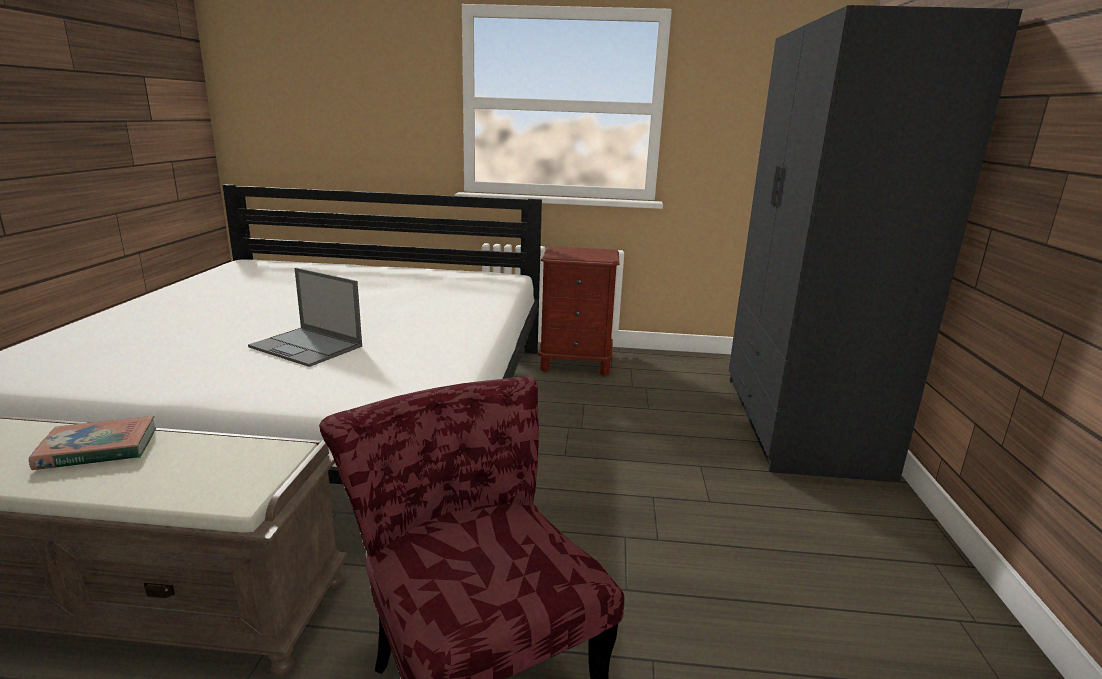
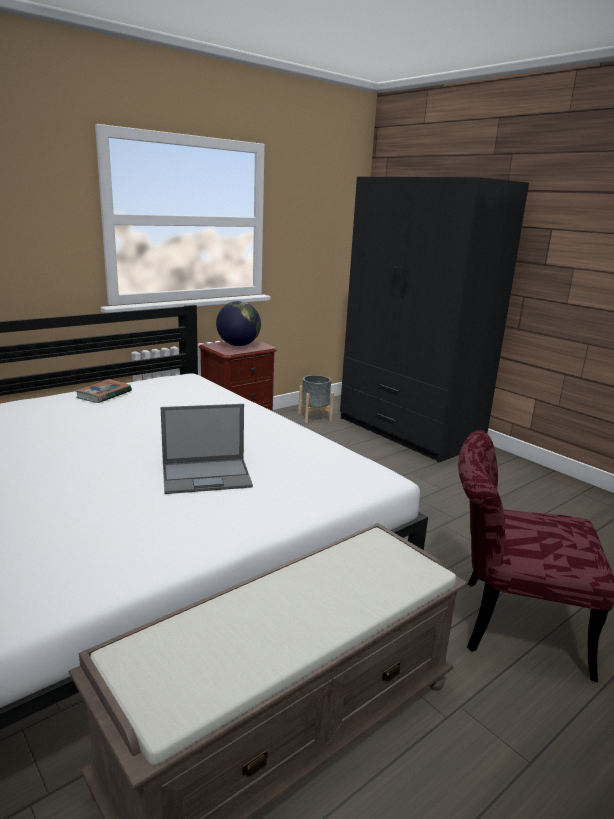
camera: 45 degrees left, 0 degrees up
(98, 449) = (274, 603): book -> book (104, 394)
(582, 253) = (238, 345): none -> globe
(699, 370) = (315, 417): none -> grey planter

